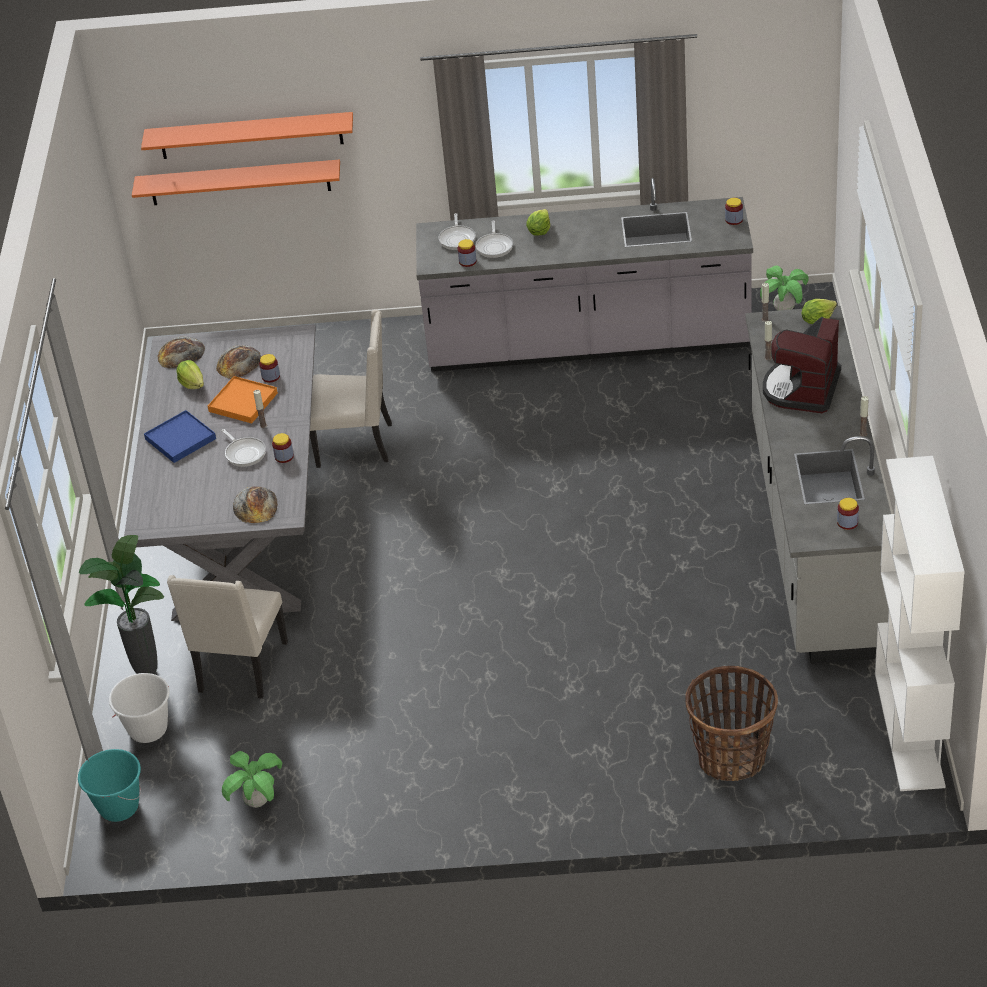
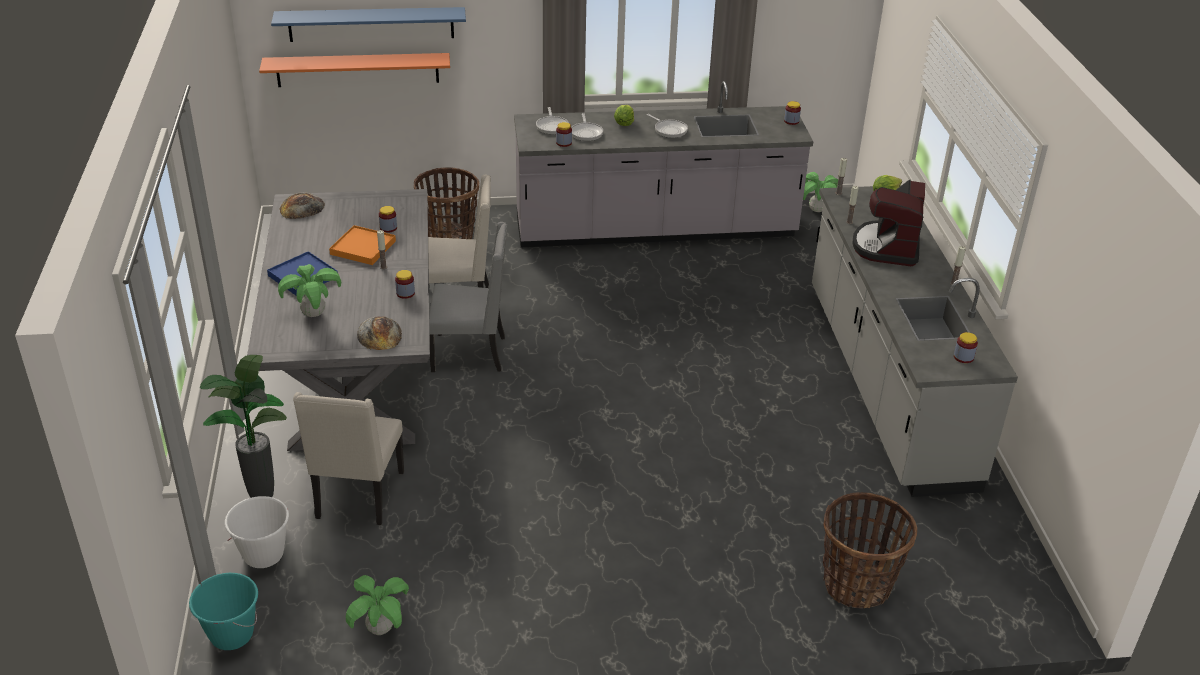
camera: 10 degrees left, 5 degrees down
(190, 483) = (313, 314): none -> potted plant
(192, 384) = (313, 232): lettuce -> none
(239, 363) = (357, 216): bread -> none
(244, 453) = (366, 289): frying pan -> frying pan (669, 130)
(251, 135) = (371, 24): orange shelf -> blue shelf
(352, 360) = (449, 237): none -> basket
(365, 506) = (471, 353): none -> grey chair
(910, 730) = (1021, 559): white bookcase -> none

